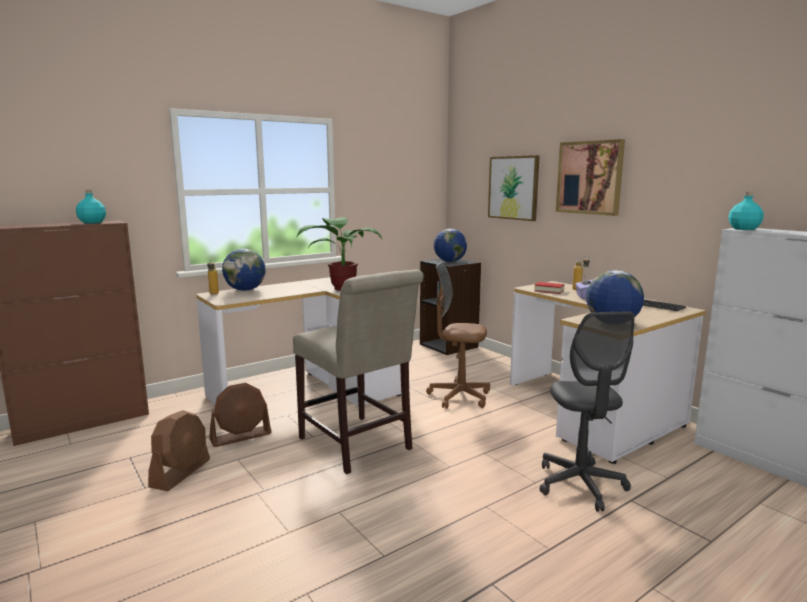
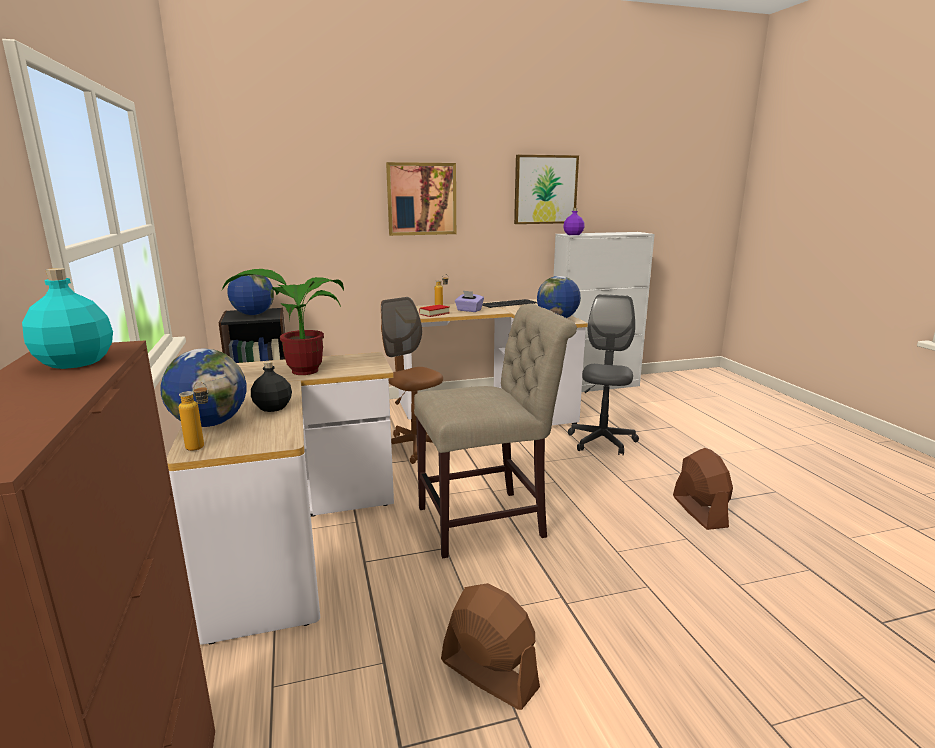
camera: 70 degrees left, 5 degrees up
(241, 436) = (406, 608): brown fan -> brown fan (699, 511)
(272, 294) = (272, 408): none -> black bottle
(459, 397) = (414, 447): brown office chair -> brown office chair turned 105 degrees clockwise
(513, 187) = (321, 212): picture -> picture (545, 189)
(580, 485) = (602, 441): grey office chair -> grey office chair turned 90 degrees counterclockwise
(743, 229) = (573, 234): turquoise bottle -> purple bottle

